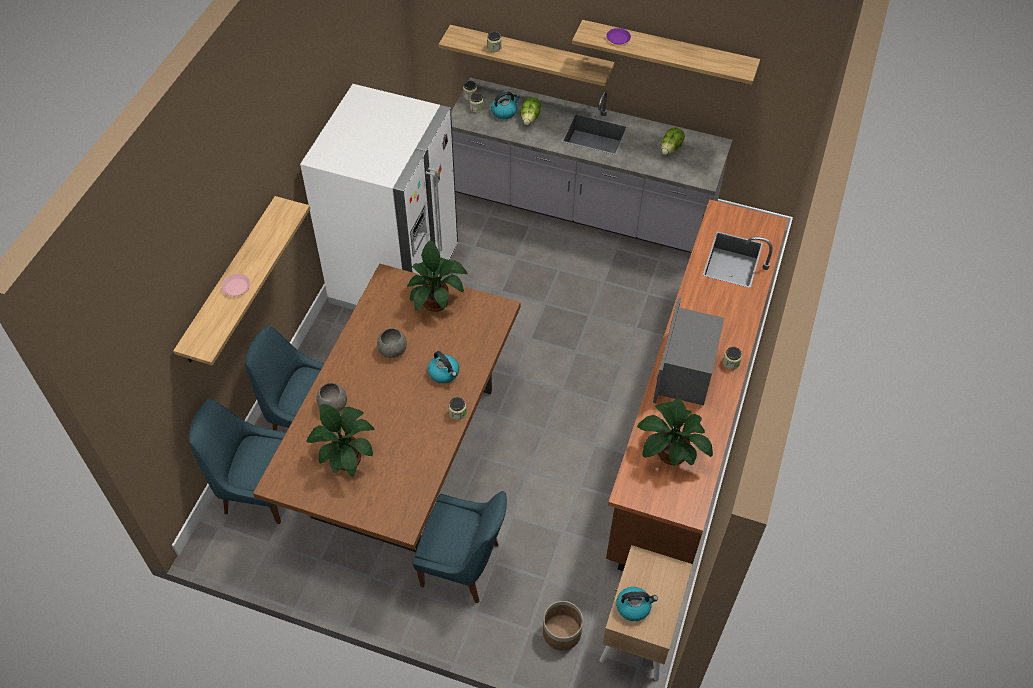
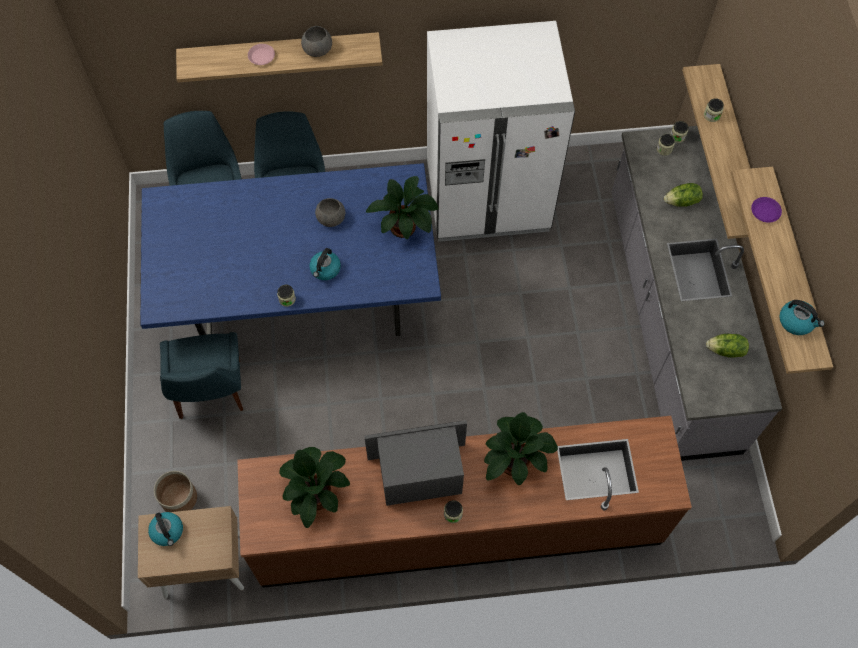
camera: 65 degrees right, 10 degrees up
(333, 405) = (251, 201): grey bowl -> grey bowl (317, 49)
(346, 456) = (205, 235): potted plant -> potted plant (515, 460)
(403, 453) = (299, 295): brown dining table -> blue dining table
(504, 112) = (675, 175): kettle -> kettle (796, 321)

